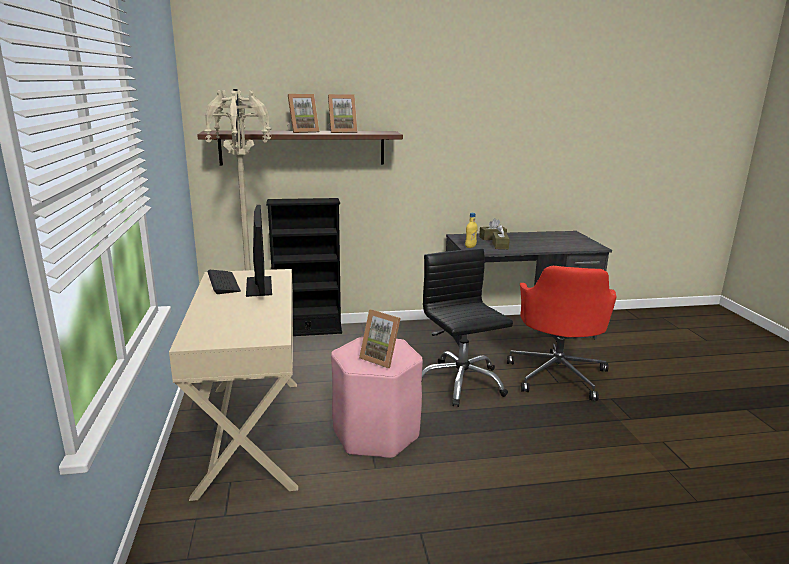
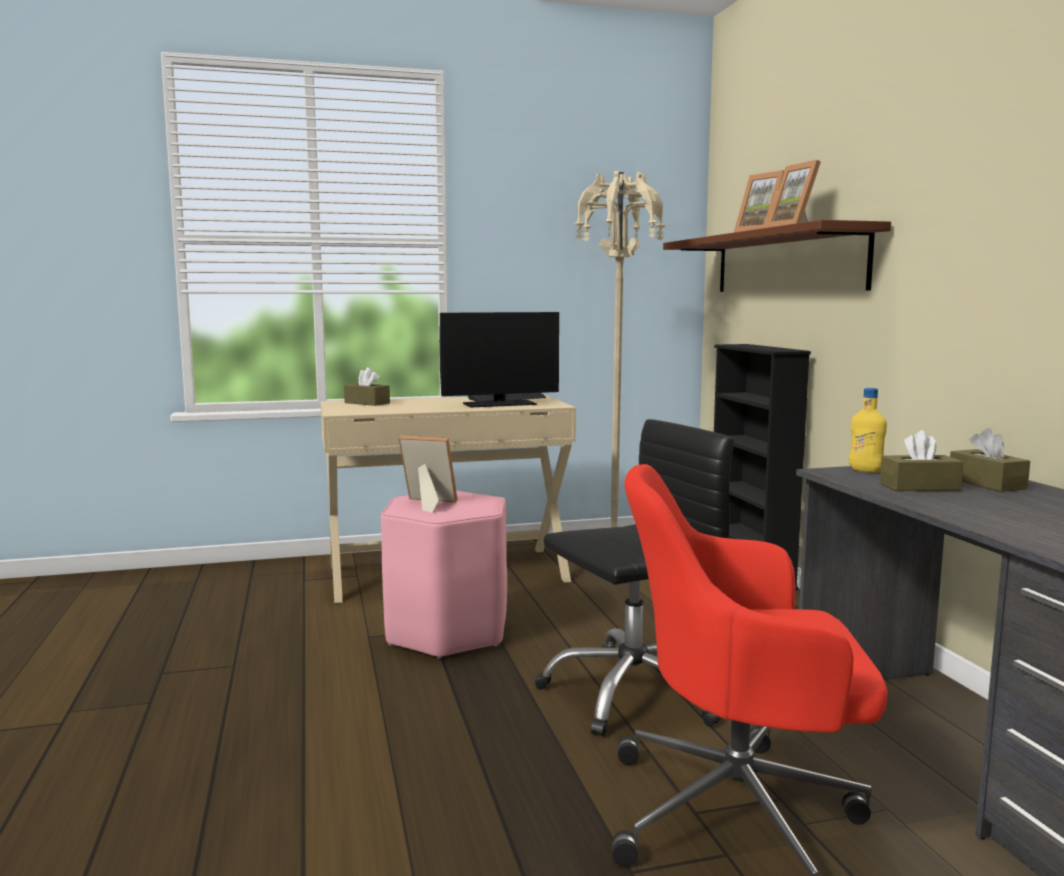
camera: 85 degrees right, 10 degrees down
(210, 330) = (367, 403): none -> brown tissue box
(382, 358) = (426, 504): picture frame -> picture frame turned 75 degrees clockwise

